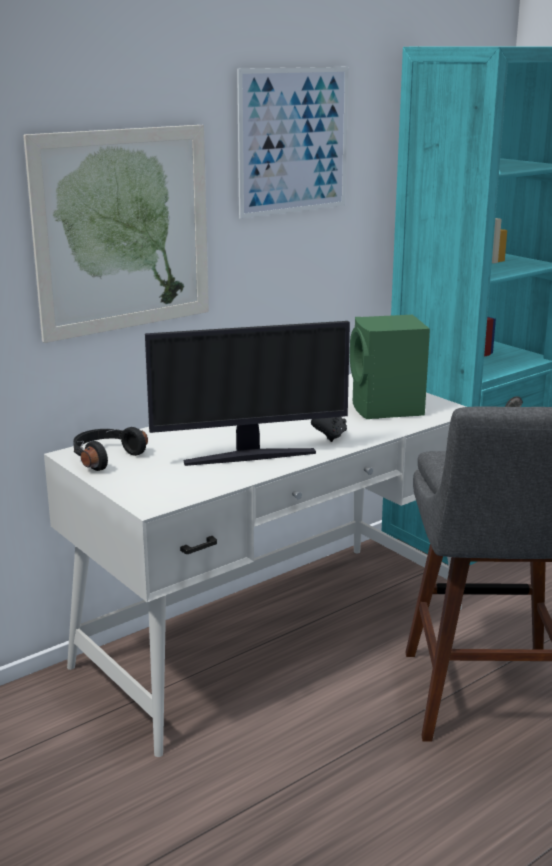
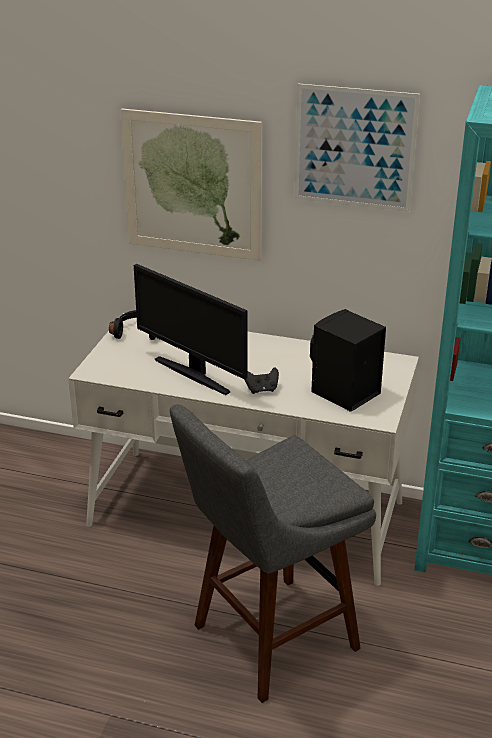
camera: 55 degrees right, 10 degrees up
(387, 409) = (343, 393): green speaker -> black speaker

